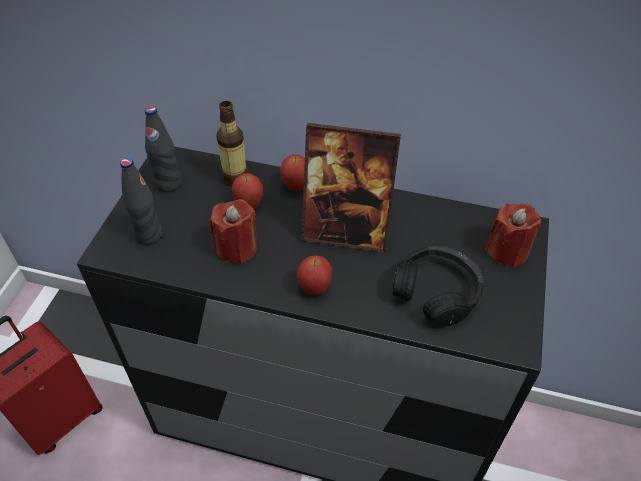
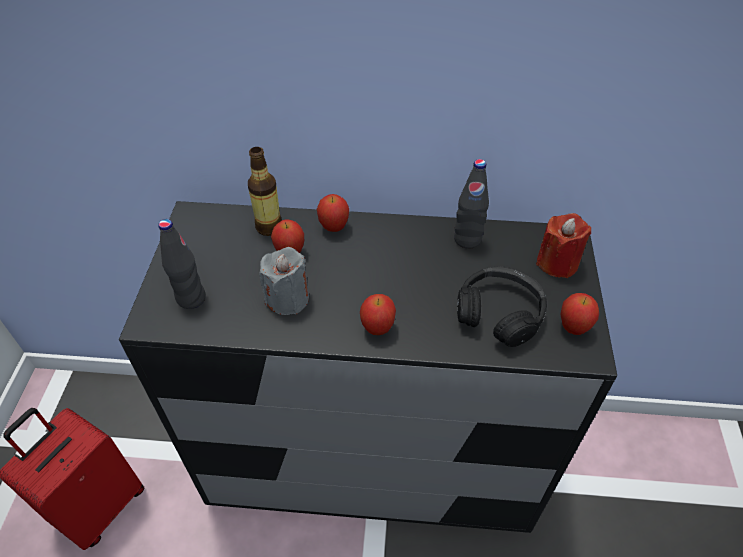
camera: 10 degrees left, 0 degrees up
(168, 184) = (199, 242): black bottle -> black bottle (467, 239)
(237, 248) = (287, 298): red candle -> grey candle
(345, 232) = (395, 266): picture frame -> none
(507, 317) = (573, 328): none -> apple

